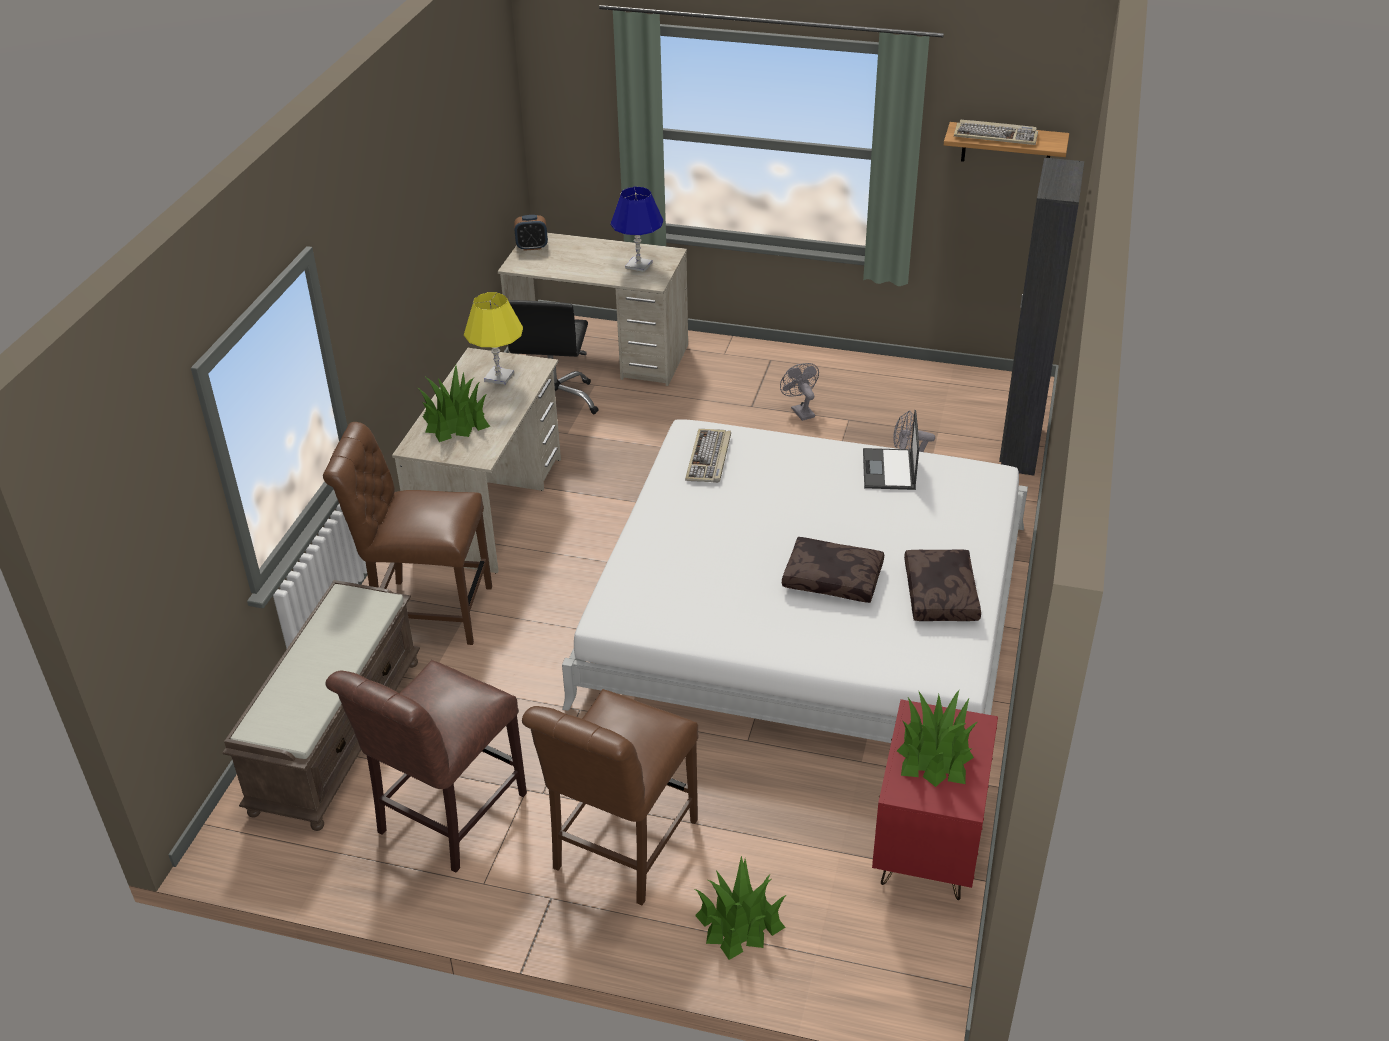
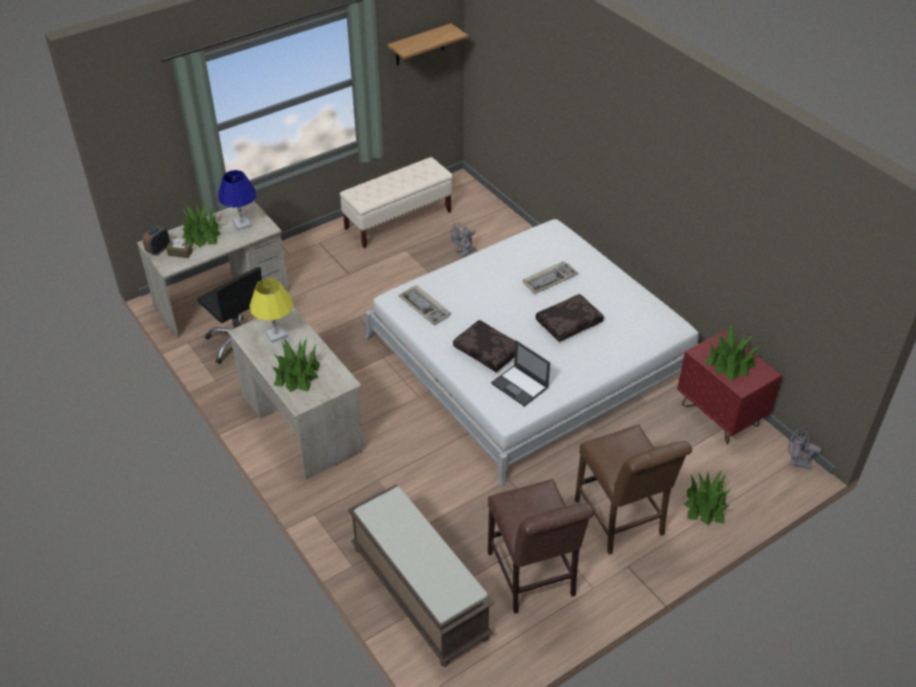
camera: 50 degrees left, 5 degrees up
(426, 610) = (358, 498): brown chair -> none
(544, 259) = (180, 253): none -> brown tissue box
(588, 254) = (201, 235): none -> potted plant
(800, 411) = (376, 260): grey fan -> grey fan (797, 462)
(888, 387) = (398, 220): none -> beige bench
(889, 470) = (511, 256): laptop -> laptop (520, 386)
(942, 595) = (620, 297): brown pillow -> brown pillow (488, 351)
(996, 136) = (422, 41): keyboard -> keyboard (549, 279)
(1019, 449) = (499, 214): black wardrobe -> none

